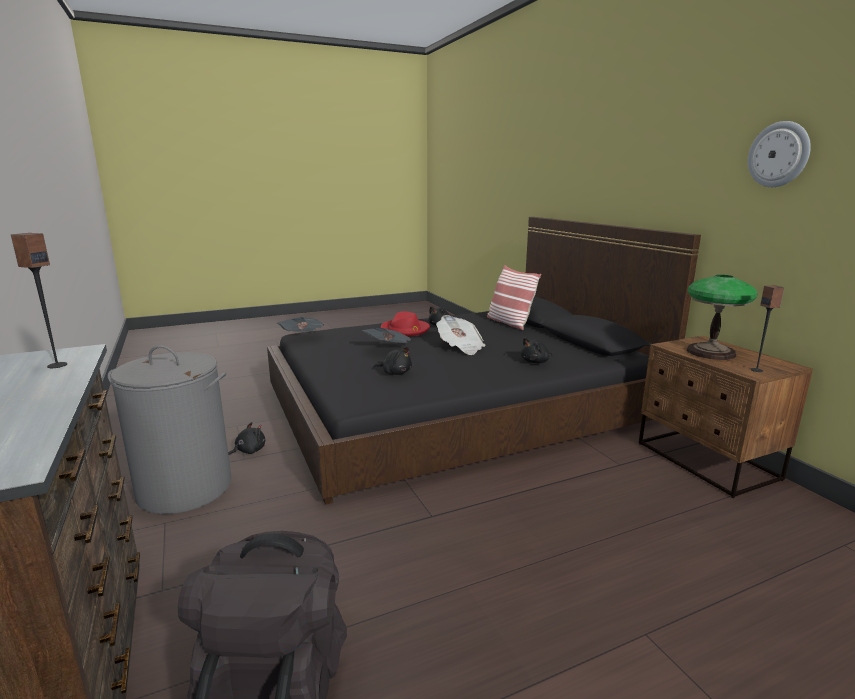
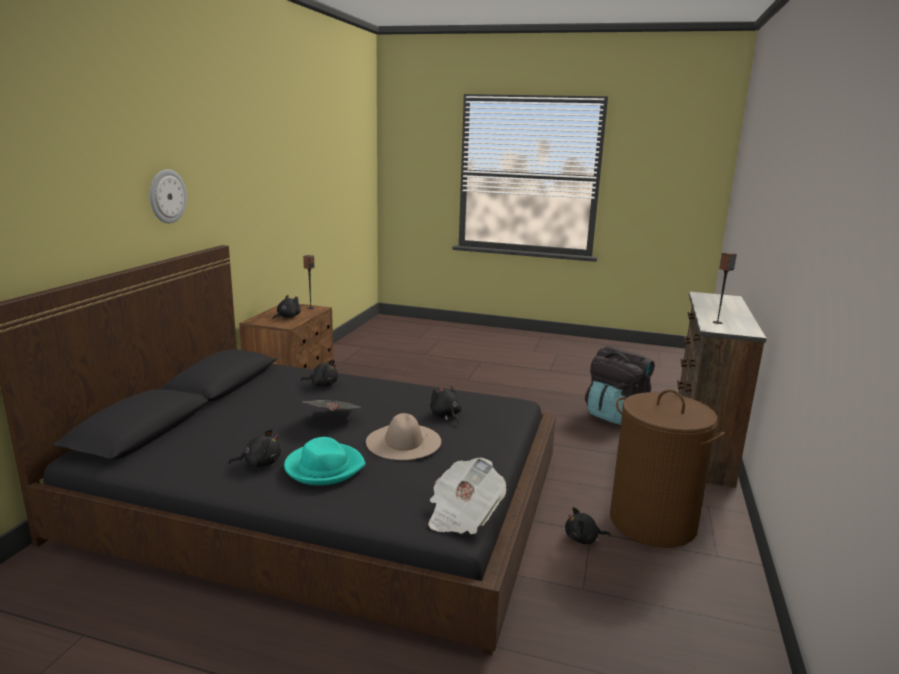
camera: 140 degrees left, 0 degrees up
(185, 488) = (652, 522): grey laundry basket -> brown laundry basket
(389, 349) = (403, 441): newspaper -> beige hat
(405, 330) = (324, 467): red hat -> turquoise hat
(509, 323) = (185, 434): pillow -> none
(711, 352) = (287, 317): table lamp -> black plush toy
(779, 154) = (246, 176): wall clock -> wall clock (167, 196)

